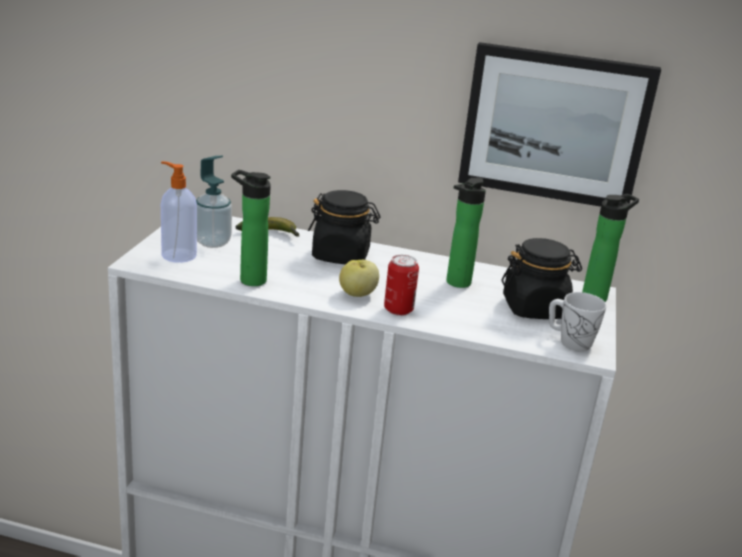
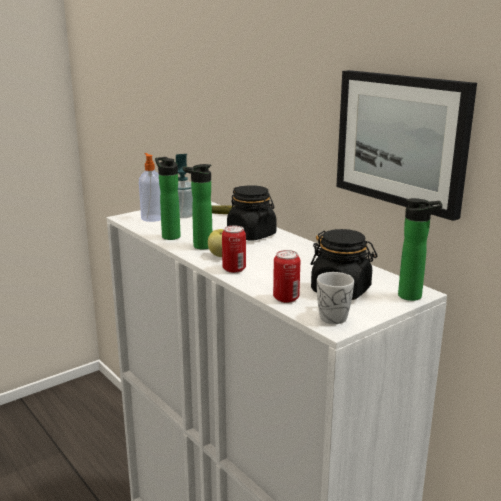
camera: 40 degrees right, 5 degrees down
(456, 283) = (305, 264): bottle -> bottle (199, 246)
(504, 333) = (286, 298): none -> can

